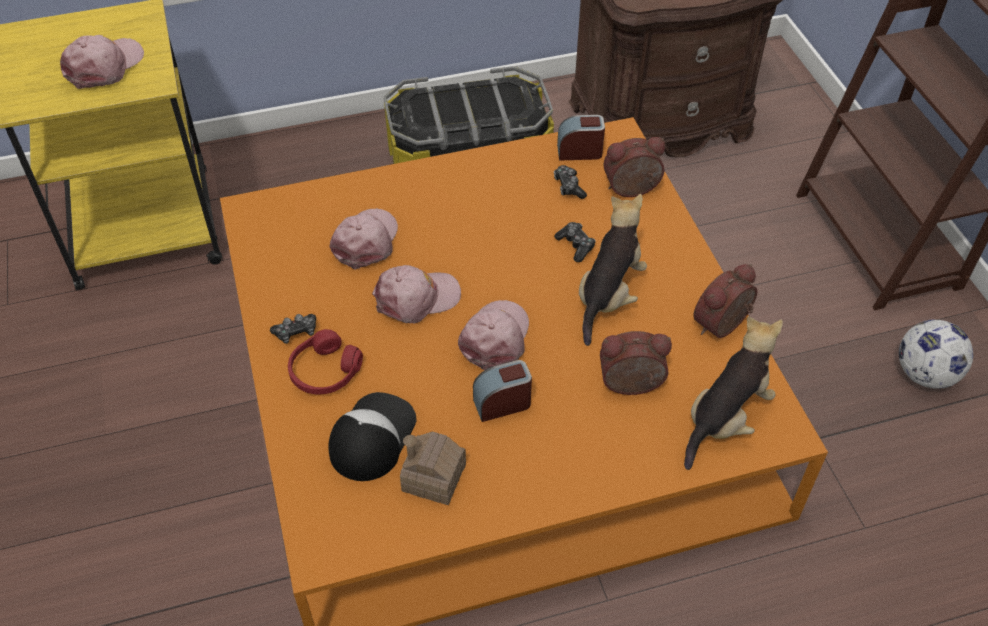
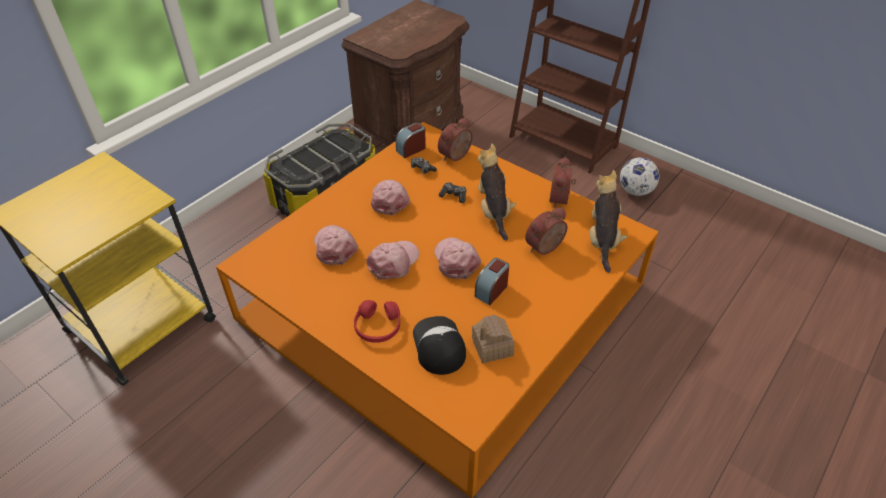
camera: 35 degrees left, 5 degrees down
(105, 66) = (103, 205): pink cap -> pink cap (389, 199)
(296, 332) = (340, 315): game controller -> none

